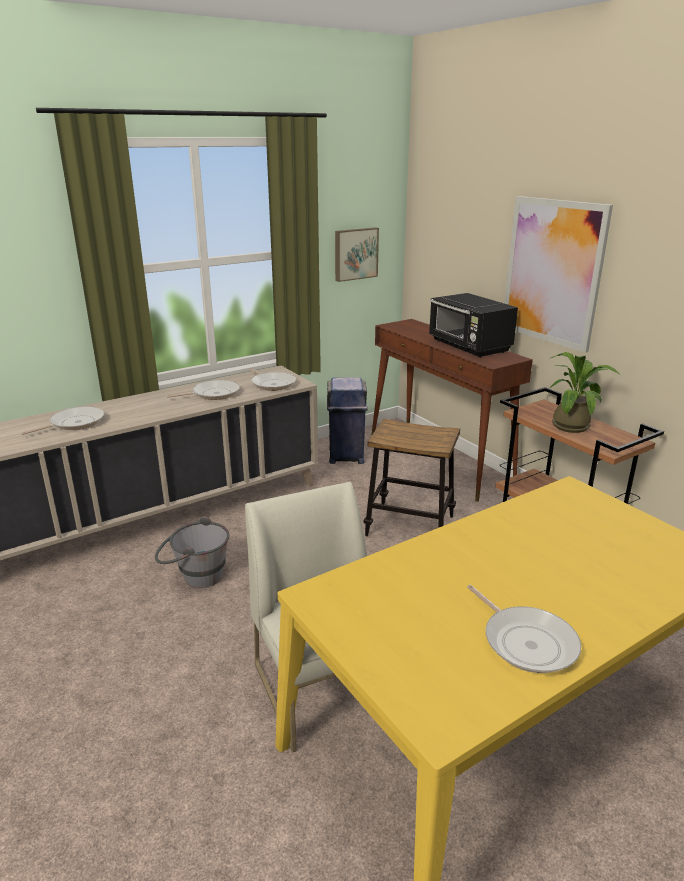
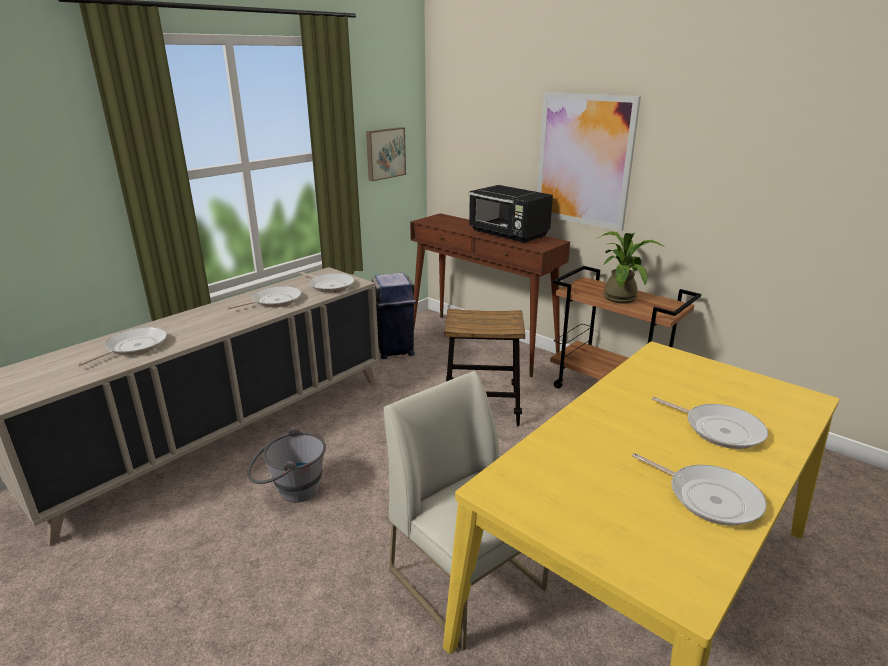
camera: 15 degrees left, 0 degrees up
(584, 577) = (719, 429): none -> frying pan

